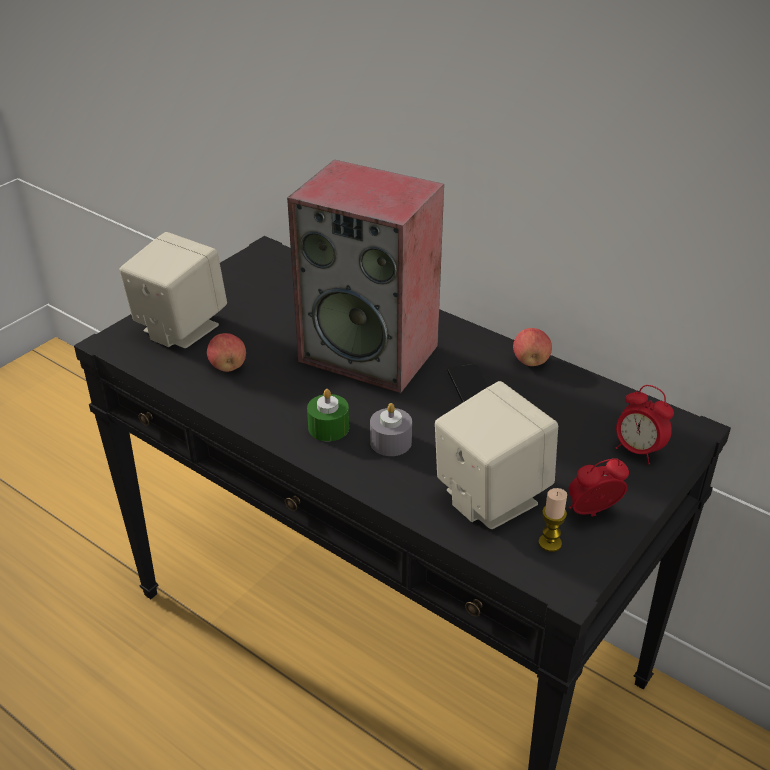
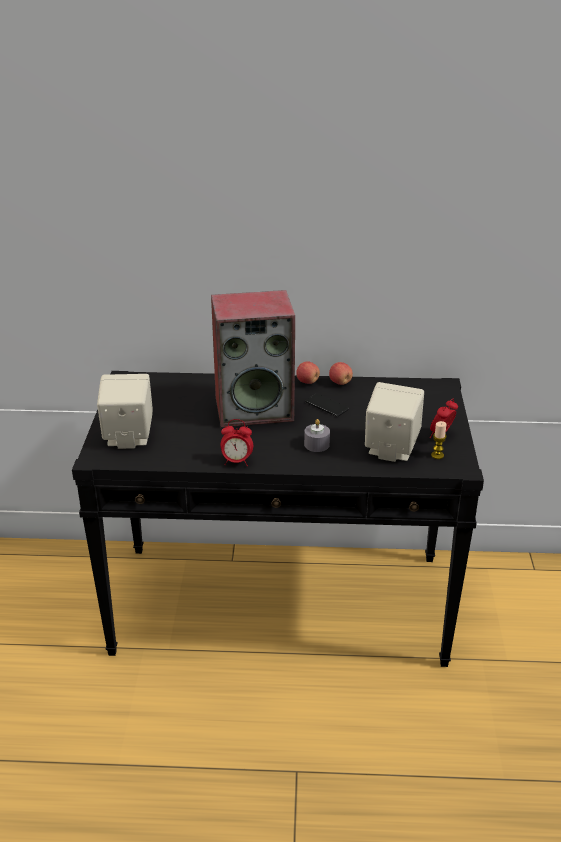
camera: 35 degrees left, 5 degrees down
(228, 366) = (184, 444): apple -> apple (307, 382)
(328, 428) = (277, 451): green candle -> none
(637, 451) = (432, 403): alarm clock -> alarm clock (236, 462)

